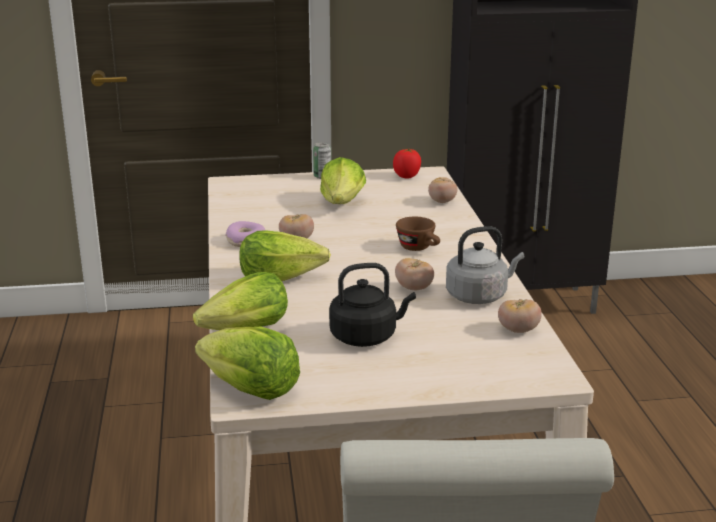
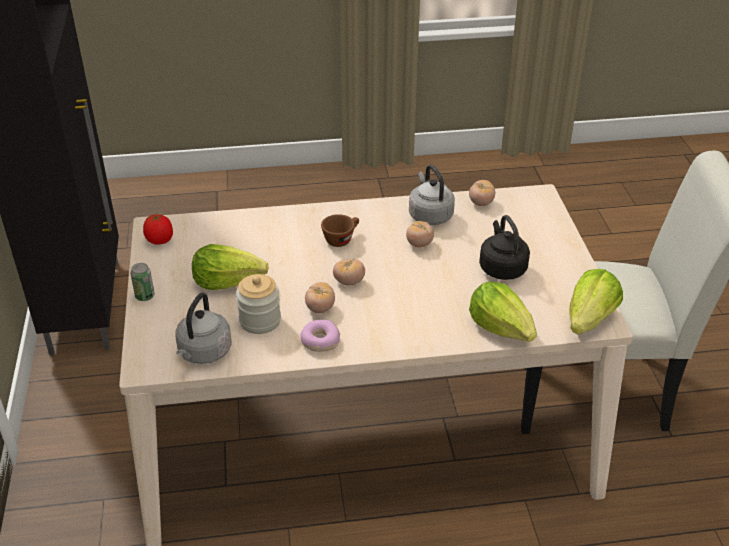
camera: 90 degrees left, 15 degrees up
(240, 199) = (203, 353): none -> grey kettle
(280, 277) = (403, 314): lettuce -> none
(281, 217) = (260, 321): none -> jar
(442, 202) = (234, 222): tomato -> tomato (349, 282)

